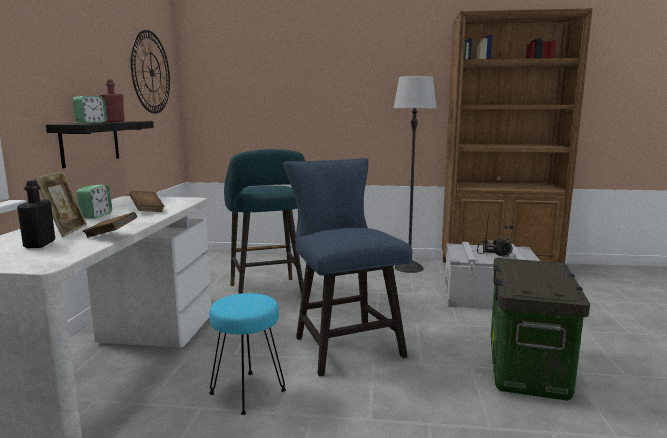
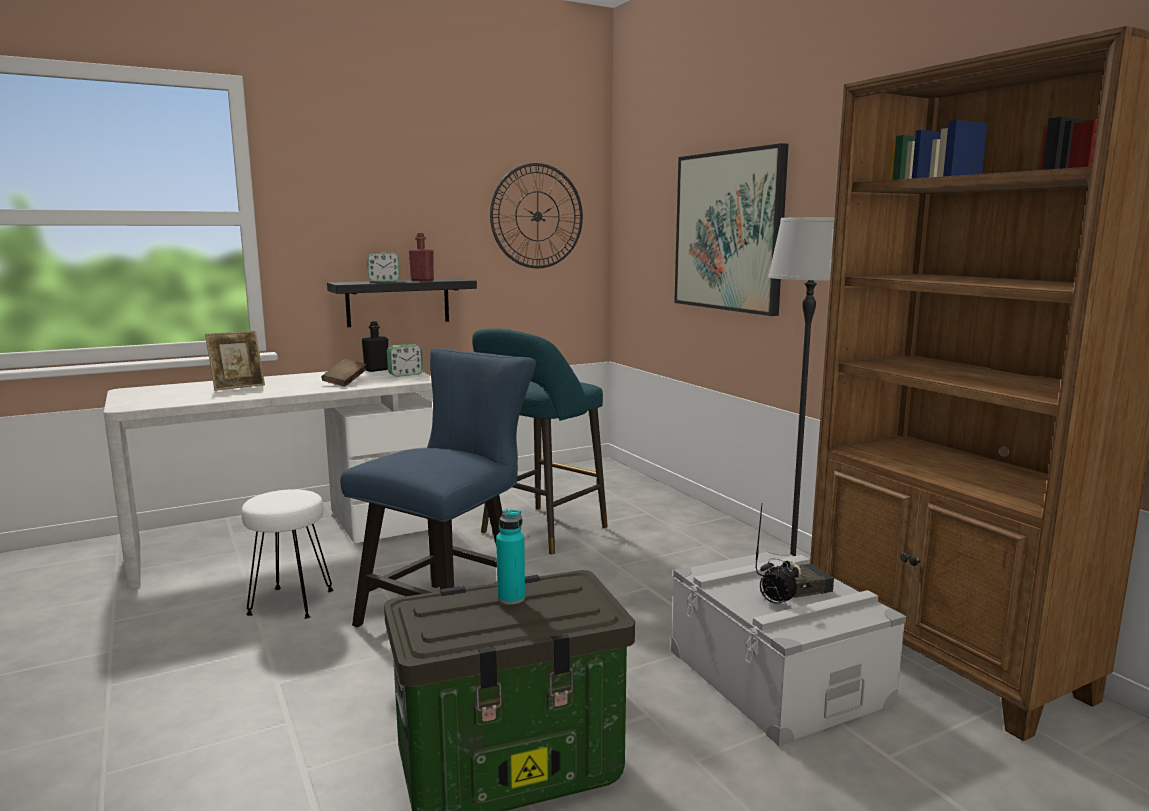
camera: 55 degrees right, 0 degrees up
(39, 244) = (187, 392): black bottle -> black bottle (376, 370)
(96, 216) = (304, 379): alarm clock -> alarm clock (405, 374)
(111, 236) = (227, 398): brown book -> none
(248, 393) = (290, 603): turquoise stool -> white stool
(311, 86) = (729, 231): none -> picture
(526, 273) = (511, 598): none -> turquoise bottle

